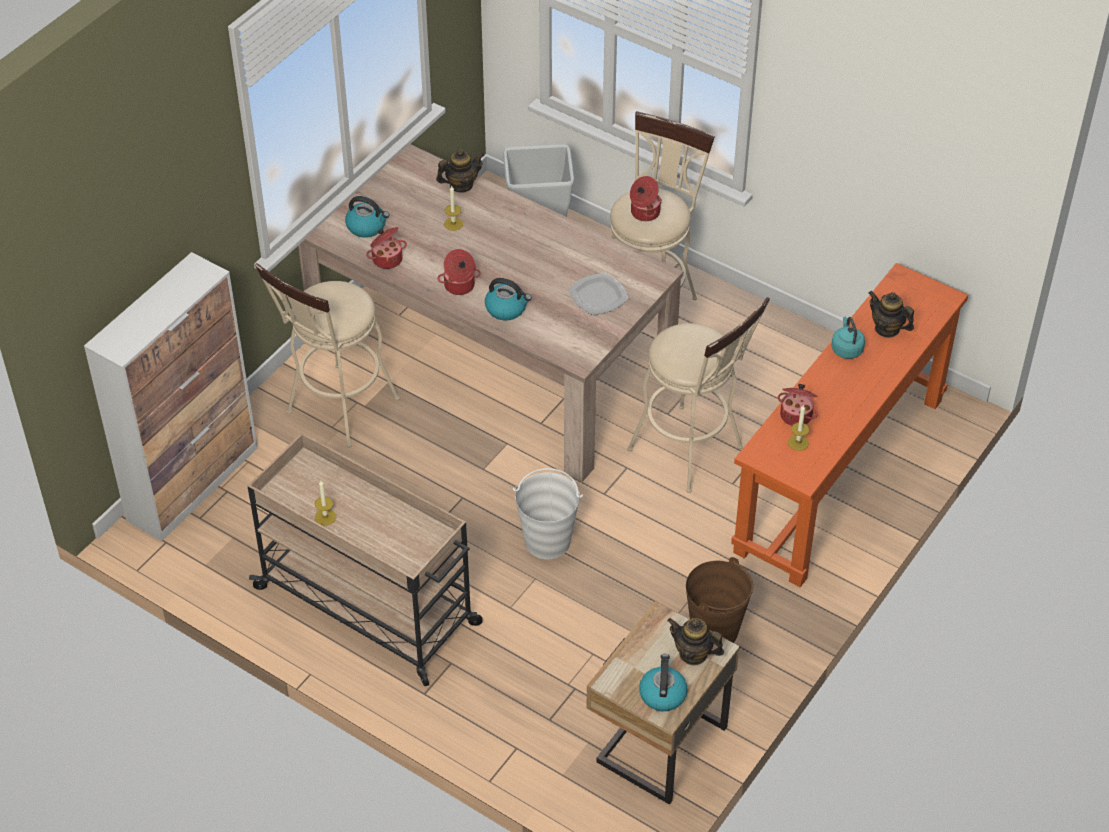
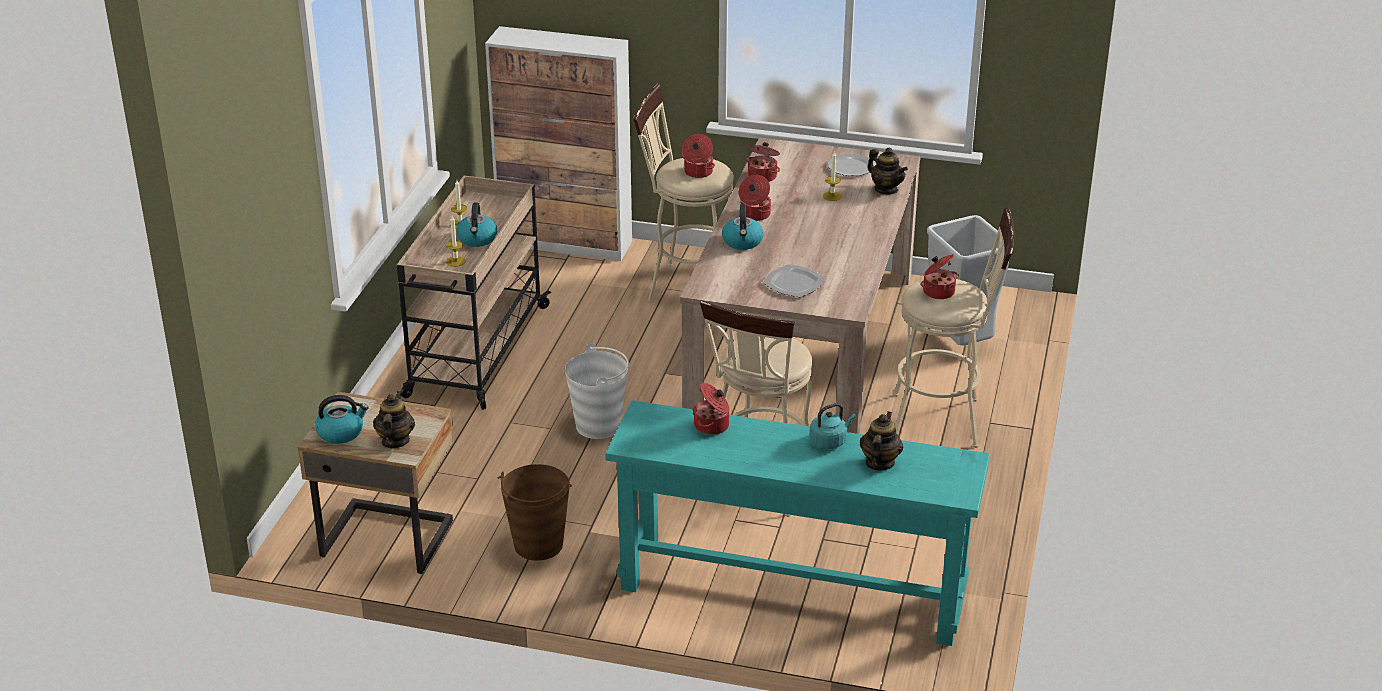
camera: 70 degrees right, 15 degrees down
(339, 304) = (697, 172): none -> cooking pot
(367, 226) = (796, 159): kettle -> kettle (477, 239)
(405, 195) = (850, 167): none -> plate
(798, 442) = (674, 433): candle -> candle (455, 261)
(840, 474) = (792, 589): orange console table -> turquoise console table

